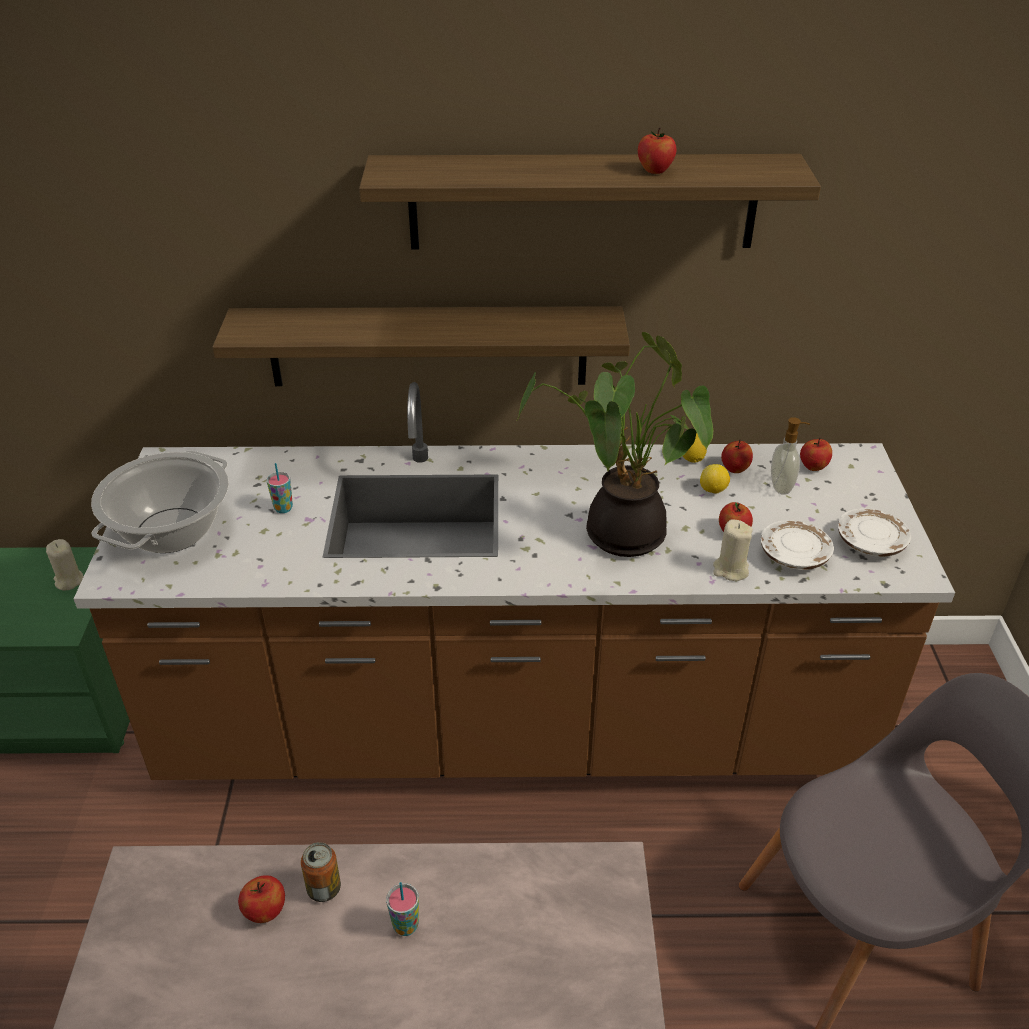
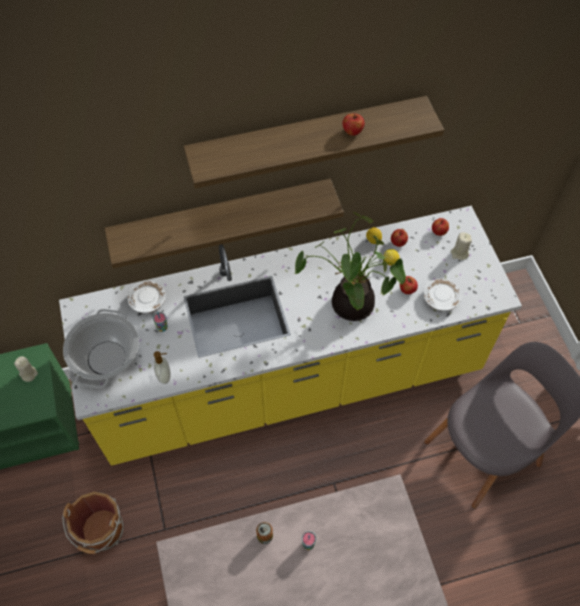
camera: 15 degrees left, 20 degrees up
(89, 895) = (102, 532): none -> brown bucket
(265, 911) = (242, 554): apple -> none
(514, 727) = (290, 380): brown counter -> yellow counter
(730, 570) = (411, 316): beige candle -> beige candle (459, 253)
(782, 486) = (425, 251): soap dispenser -> soap dispenser (165, 376)
(870, 542) = (476, 281): white plate -> white plate (147, 301)

